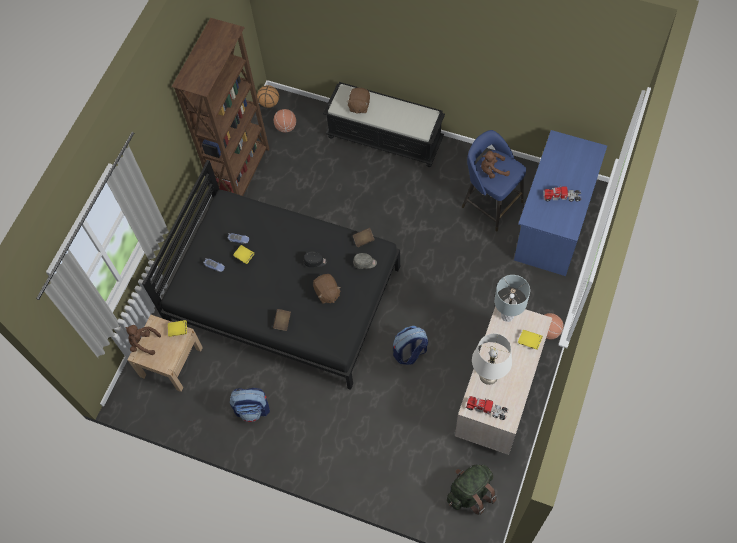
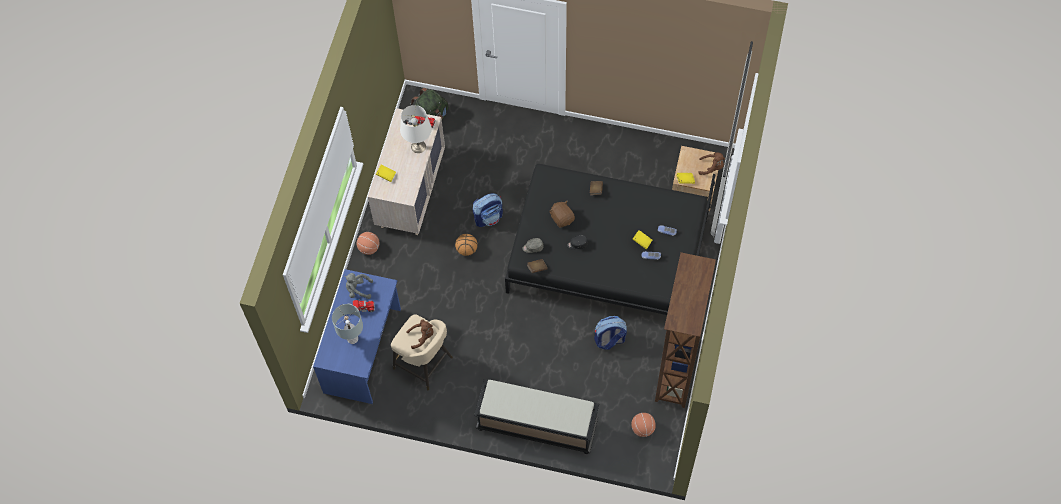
camera: 170 degrees right, 0 degrees up
(253, 409) = (614, 159): backpack -> backpack (609, 340)
(269, 103) = (666, 456): basketball -> basketball (466, 249)
(359, 106) = (562, 410): brown plush toy -> none
(490, 203) = (424, 364): blue stool -> beige stool
(507, 316) = (404, 194): grey table lamp -> grey table lamp (352, 338)
(561, 217) = (358, 289): none -> grey plush toy

